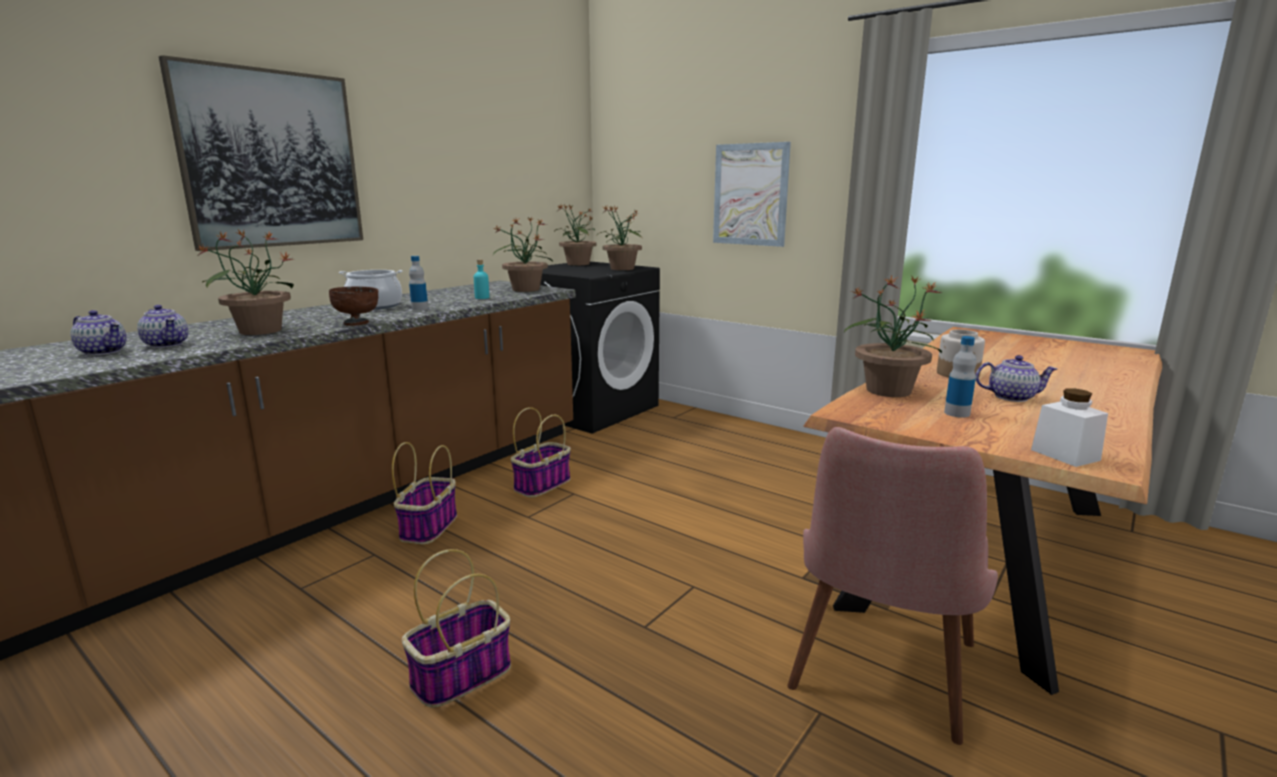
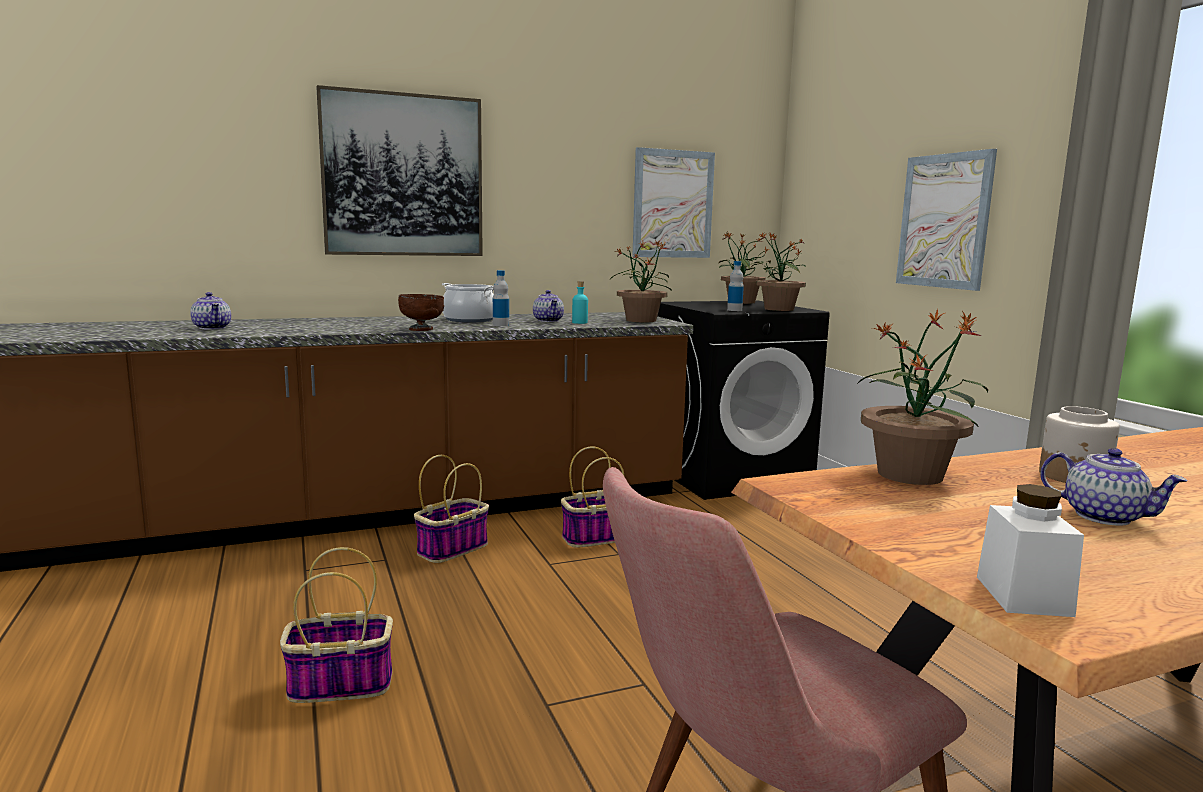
camera: 30 degrees right, 5 degrees down
(167, 344) = (259, 328): teapot -> teapot (548, 320)
(259, 331) = (339, 327): potted plant -> none
(516, 181) = (673, 204): none -> picture
(957, 413) = (957, 516): bottle -> bottle (734, 310)

